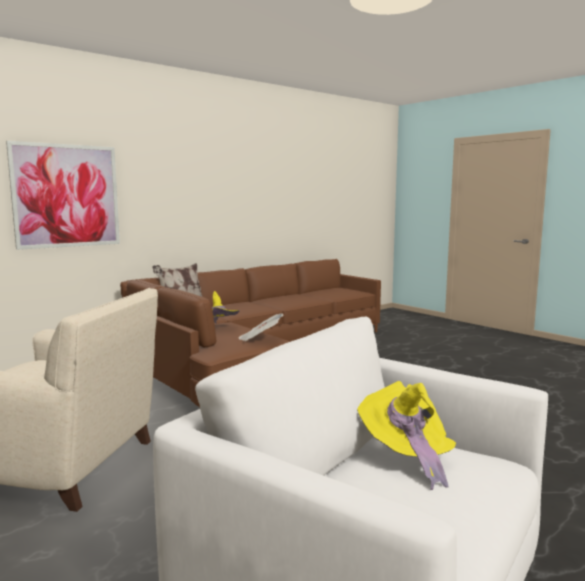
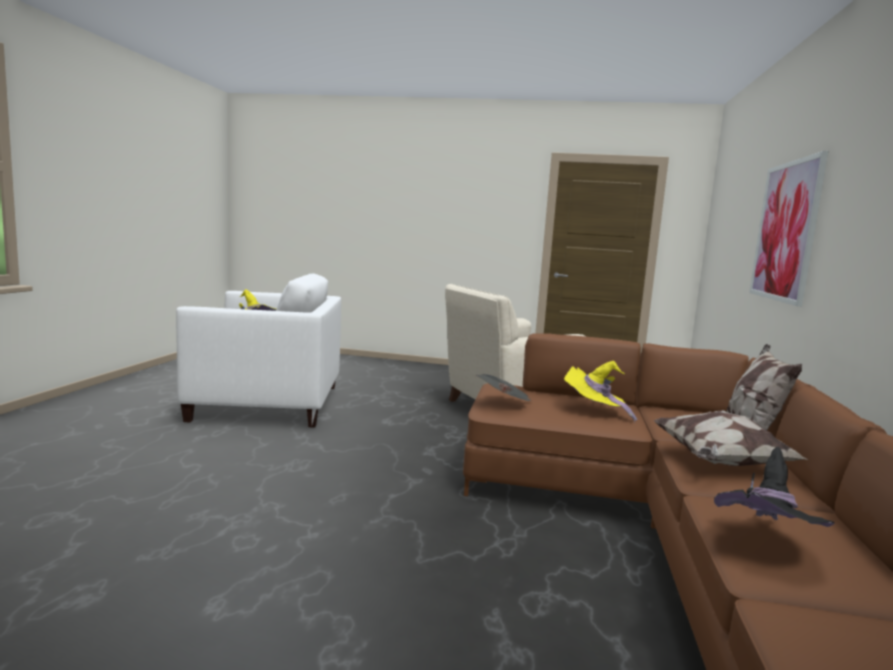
camera: 140 degrees right, 0 degrees up
(243, 308) = (719, 462): none -> pillow
(303, 300) = (763, 545): none -> black hat

